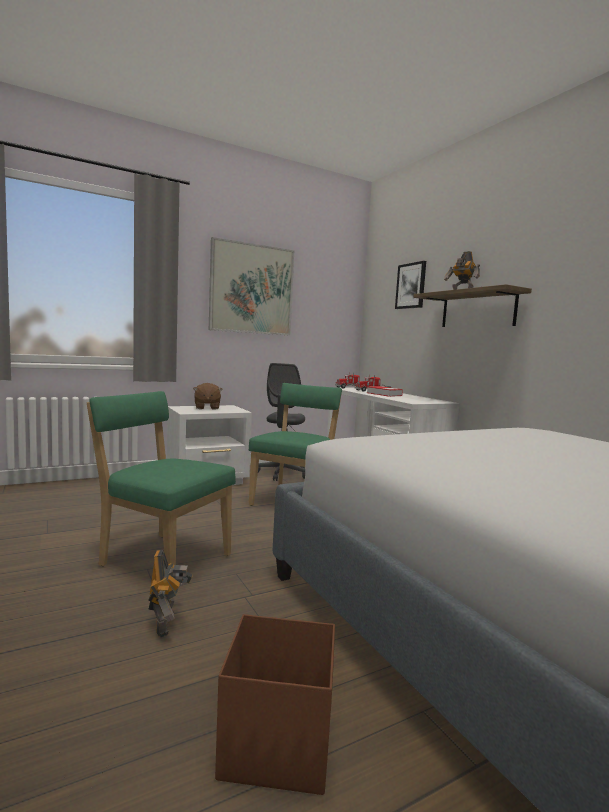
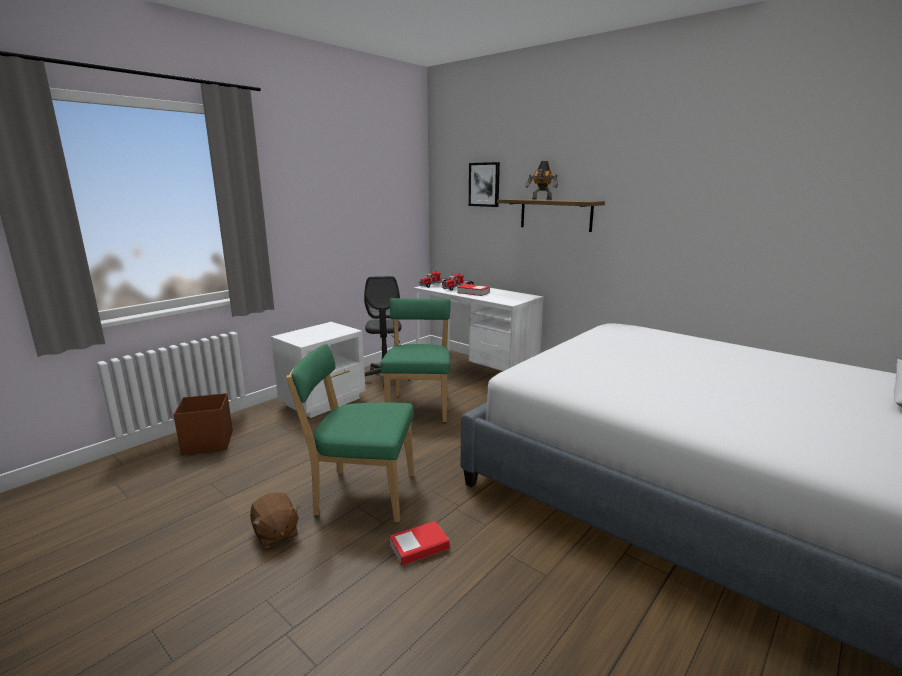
camera: 20 degrees left, 10 degrees up
(167, 623) = (419, 547): toy robot -> book
(207, 407) = (312, 331): brown plush toy -> brown plush toy (275, 533)
(251, 289) = (329, 197): picture -> none
(275, 743) = (558, 602): brown storage box -> brown storage box (207, 442)

